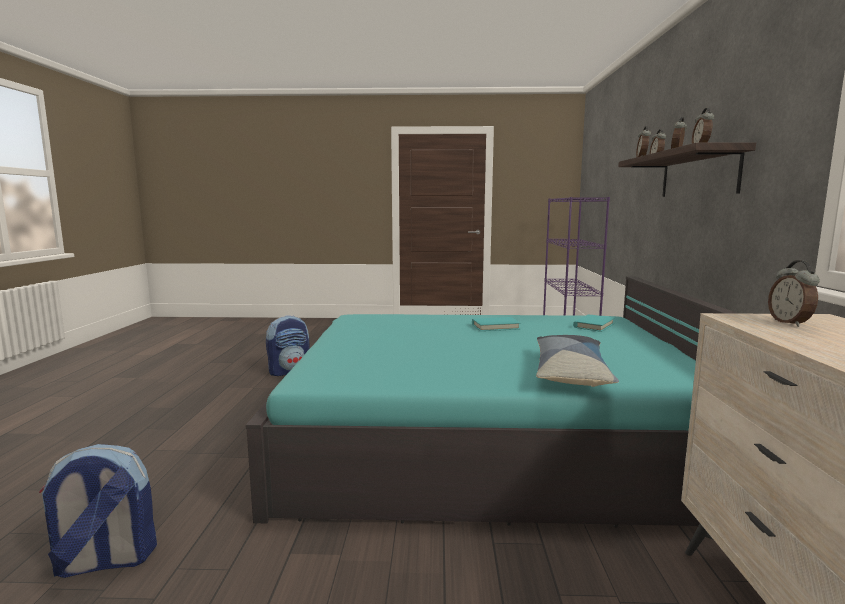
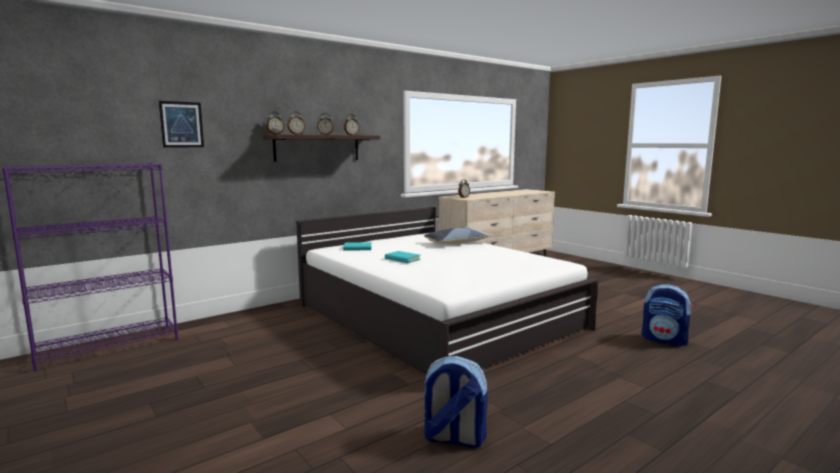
camera: 130 degrees left, 0 degrees up
(491, 438) = (436, 316): turquoise bed -> white bed
(626, 159) = (181, 124): none -> picture

